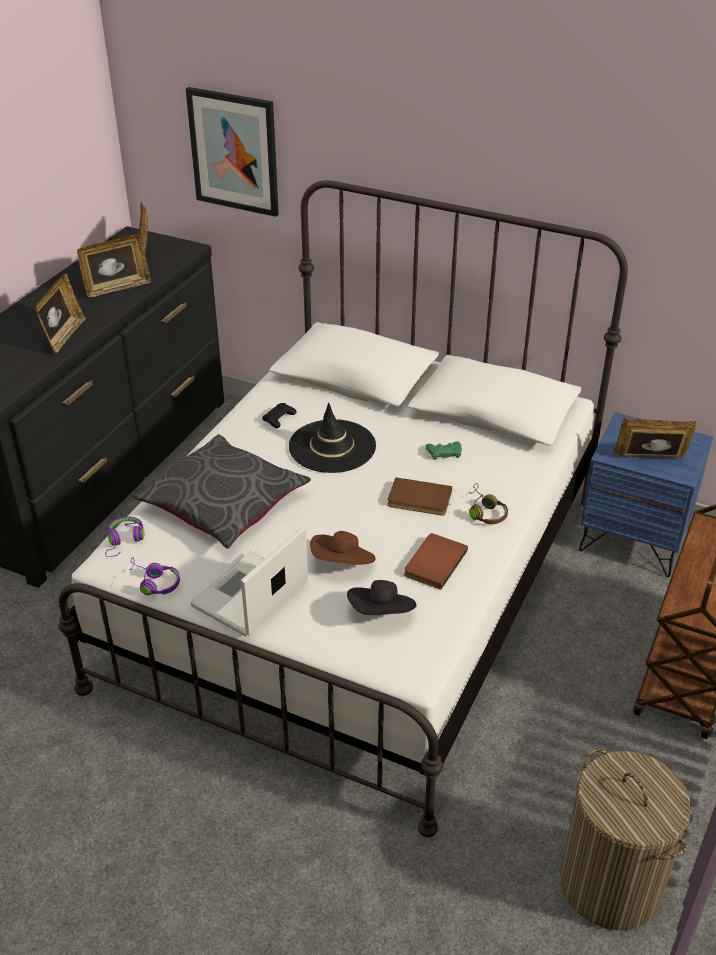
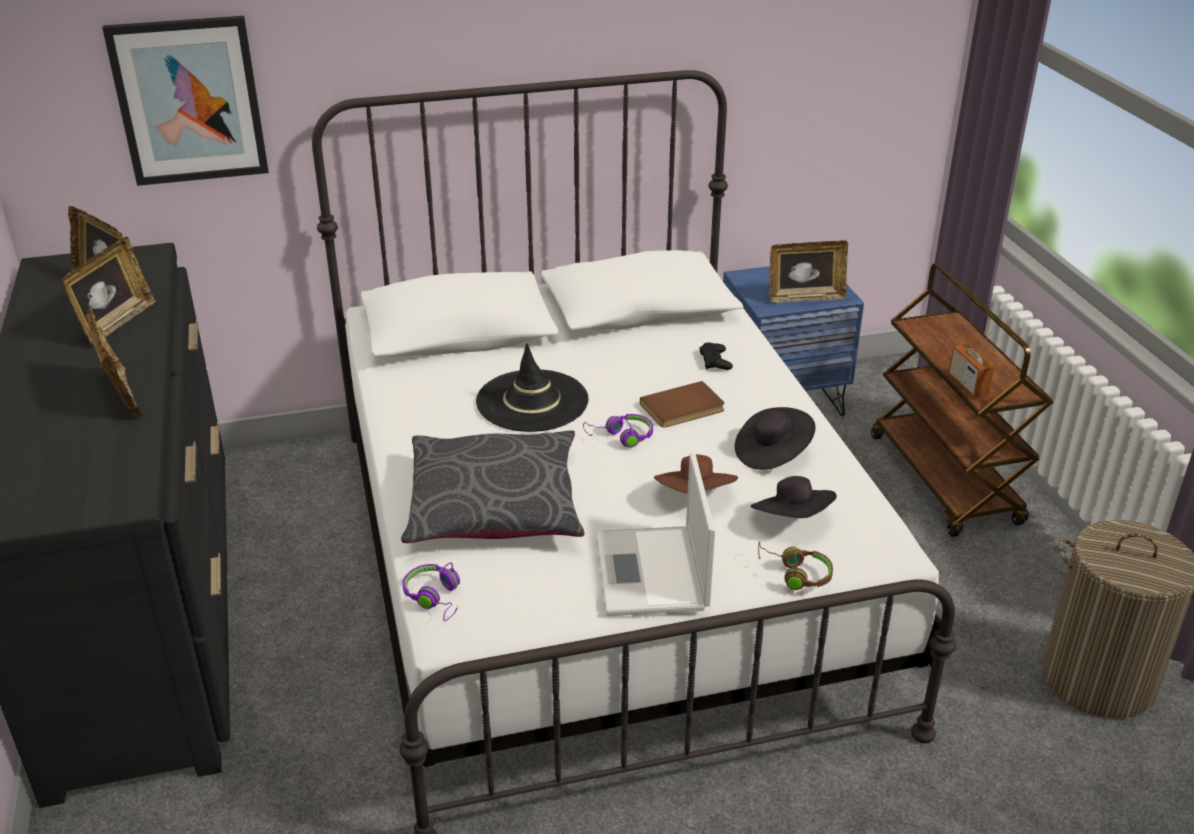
camera: 40 degrees left, 5 degrees down
(154, 583) = (531, 618): purple headphones -> purple headphones (621, 437)
(279, 418) = (437, 400): black game controller -> black game controller (715, 361)
(433, 562) = (772, 453): brown book -> black hat
(444, 452) = (647, 359): green game controller -> none
(484, 512) = (754, 391): brown headphones -> brown headphones (794, 573)
(650, 461) = (805, 297): picture frame -> picture frame turned 150 degrees counterclockwise
(680, 592) = (968, 384): none -> radio

